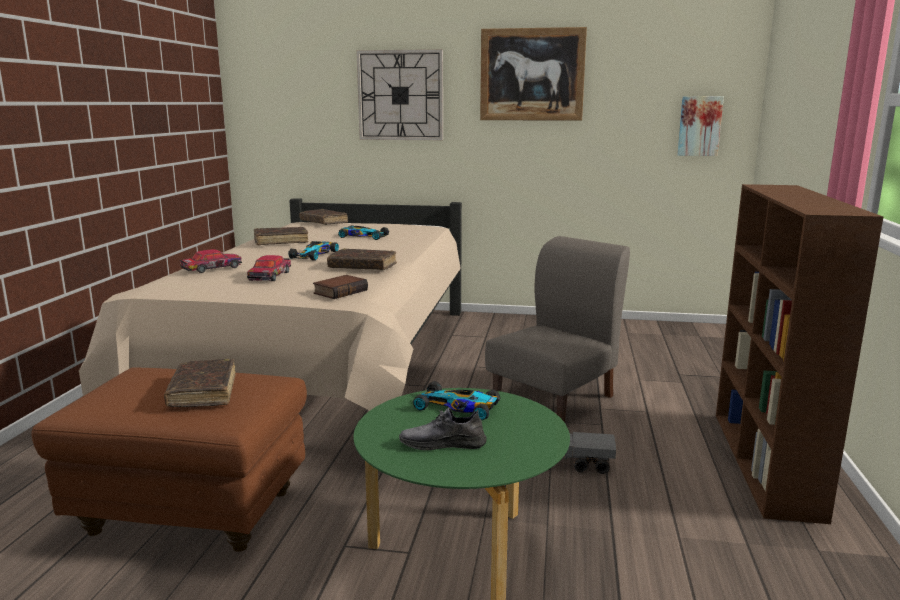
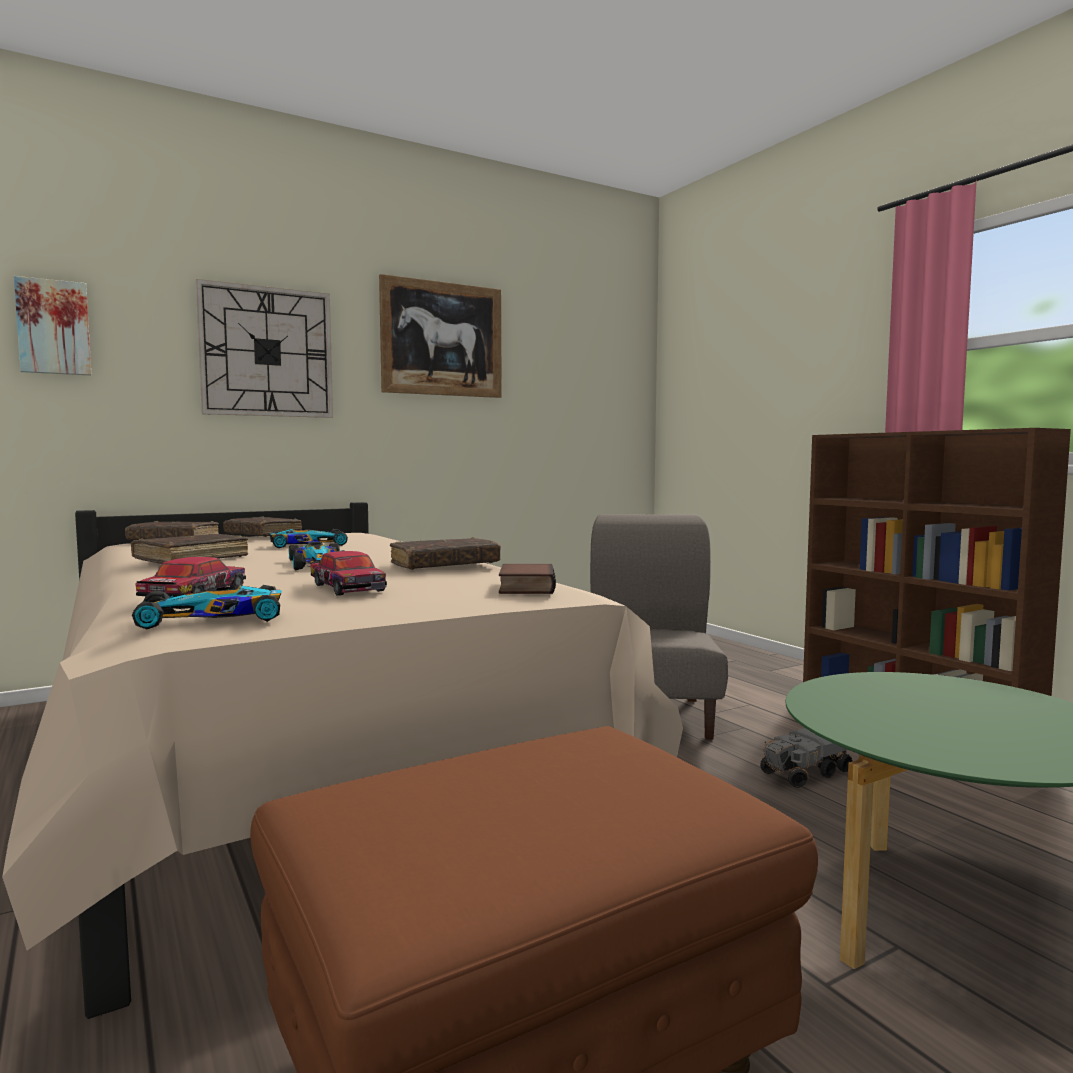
camera: 40 degrees left, 10 degrees down
(203, 392) = (574, 781): brown book -> brown book (263, 535)
(443, 444) = (991, 733): grey shoe -> none
(459, 407) = (875, 697): toy car -> toy car (215, 618)
(699, 126) = (609, 408): picture -> picture (53, 327)

